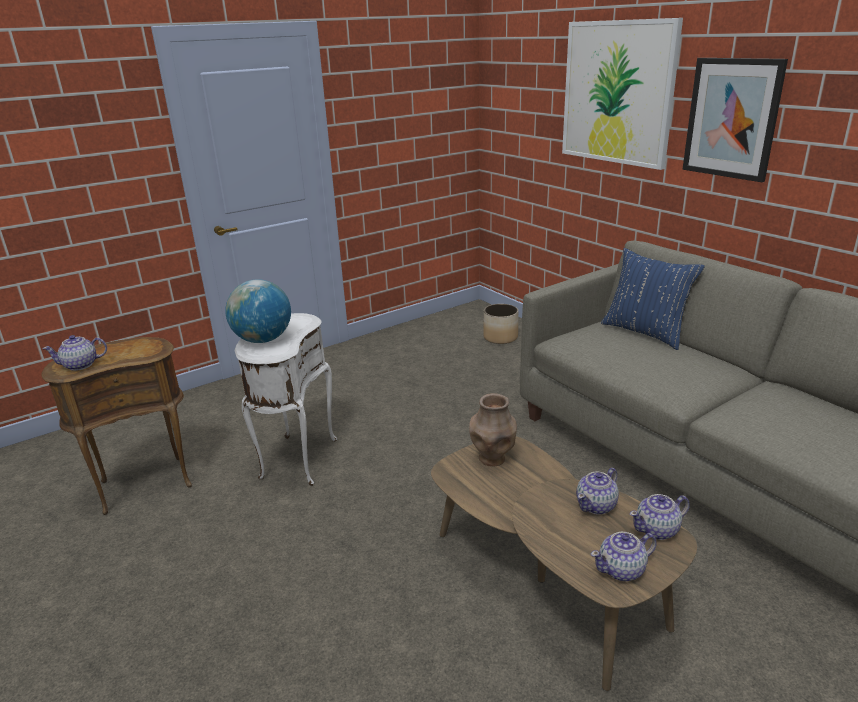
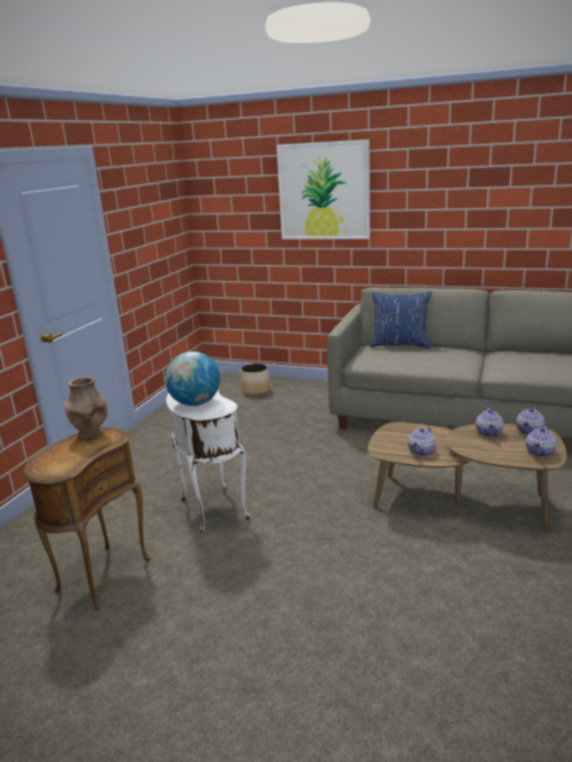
camera: 35 degrees left, 5 degrees down
(81, 365) = (66, 463): teapot -> teapot (421, 451)
(492, 459) = (396, 437): brown vase -> brown vase (91, 435)
(732, 118) = (414, 199): picture -> none

